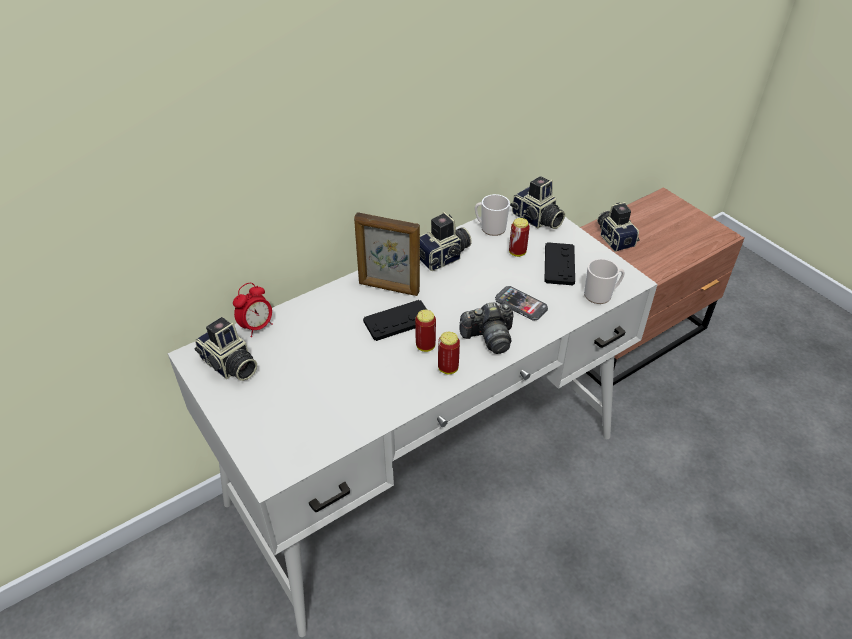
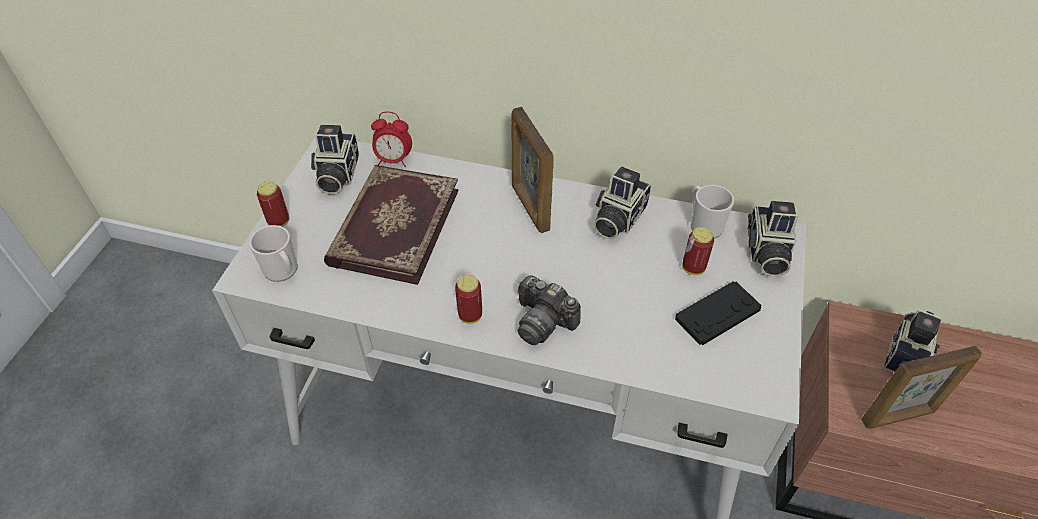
camera: 50 degrees right, 5 degrees up
(322, 363) = (392, 226): none -> book
(398, 321) = (493, 241): black game controller -> none
(425, 346) = (482, 281): can -> can (279, 222)
(444, 257) = (617, 218): camera -> camera turned 105 degrees clockwise
(521, 304) = (618, 318): phone -> none
(601, 294) = (714, 379): mug -> mug (282, 271)
(647, 268) = (899, 416): none -> picture frame

